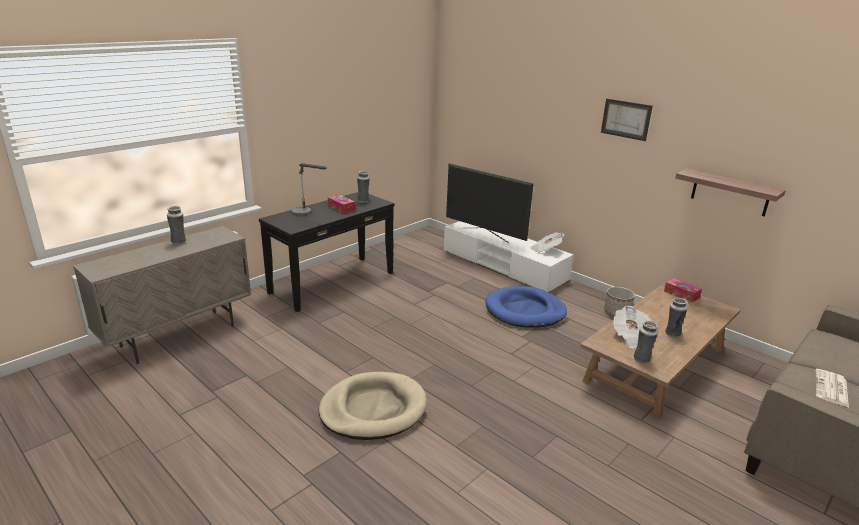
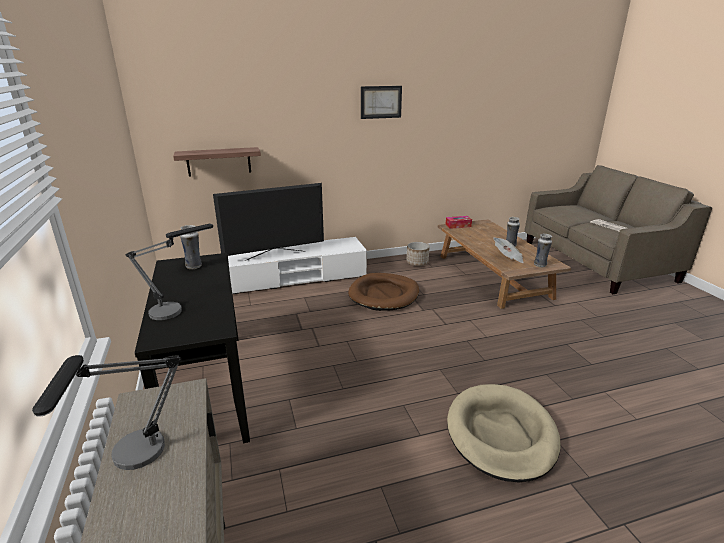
camera: 60 degrees left, 0 degrees up
(179, 242) = (132, 462): vase -> table lamp
(341, 208) = (195, 283): tissue box -> none
(525, 311) = (384, 294): blue dog bed -> brown dog bed
(545, 250) = (336, 243): newspaper -> none
(730, 192) = (465, 141): shelf -> shelf (219, 161)

